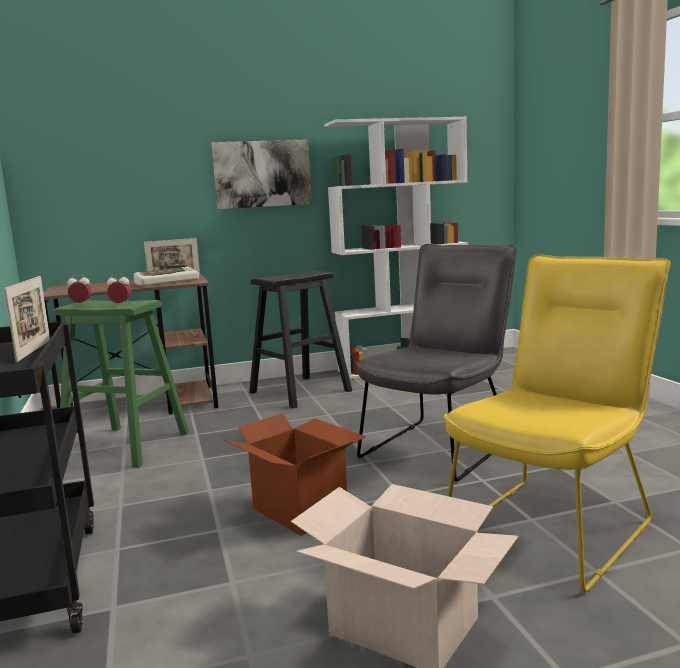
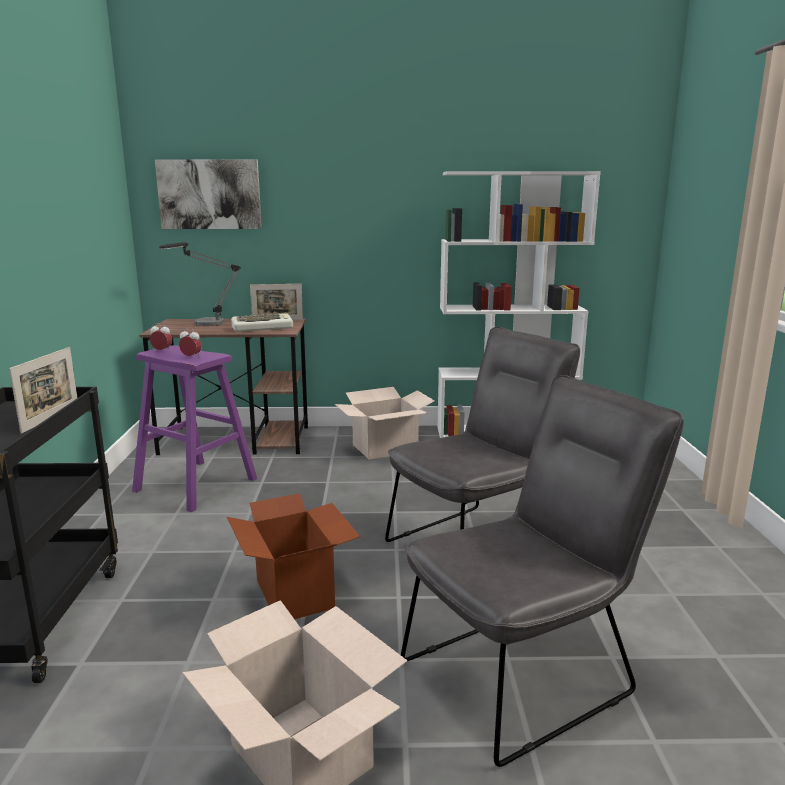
camera: 15 degrees right, 5 degrees up
(99, 286) = (203, 324): none -> table lamp
(125, 446) = (195, 485): green stool -> purple stool
(262, 174) = (373, 222): picture -> picture (209, 194)
(300, 391) = (385, 447): black stool -> cardboard box
(555, 525) = (527, 672): yellow chair -> grey chair

